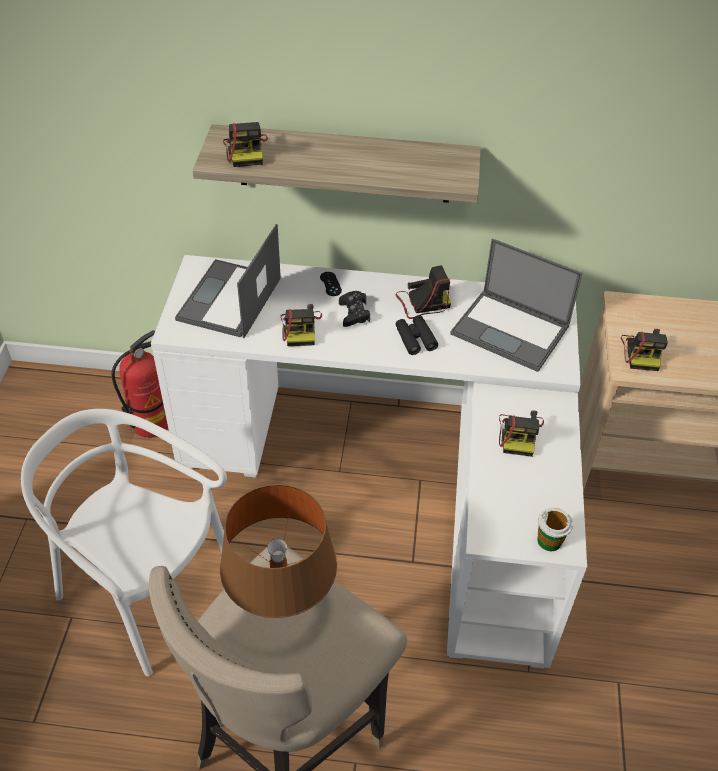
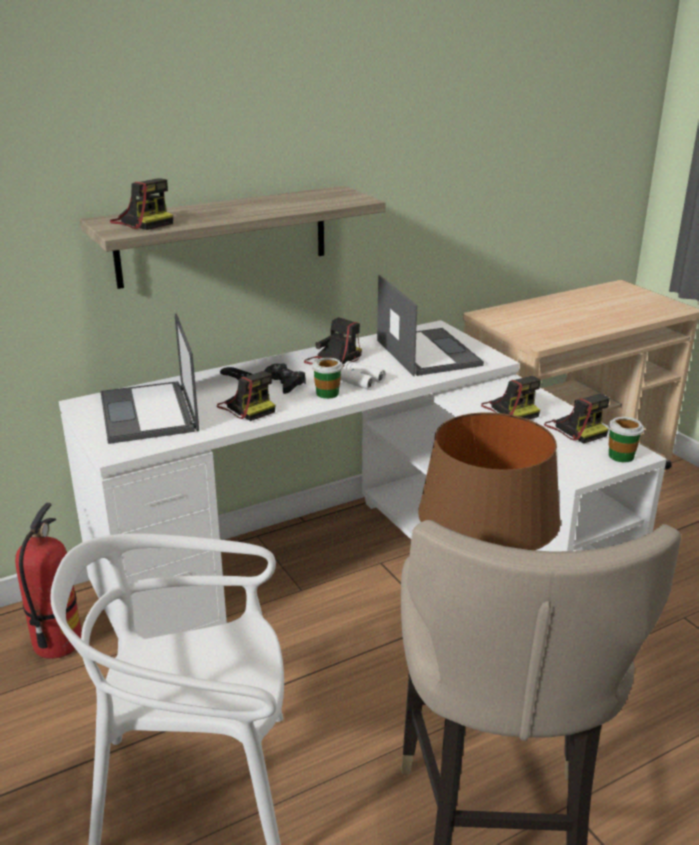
camera: 35 degrees left, 20 degrees down
(375, 343) = (327, 393): none -> cup
(415, 339) = (358, 380): black binoculars -> white binoculars
(511, 330) = (427, 352): laptop -> laptop turned 105 degrees counterclockwise
(642, 352) = (535, 332): camera -> camera (575, 429)

